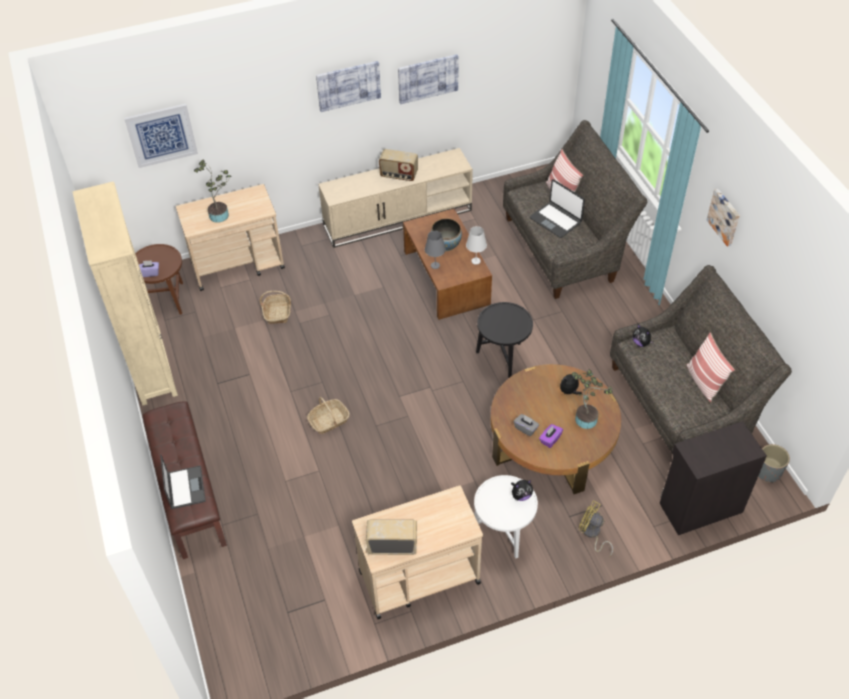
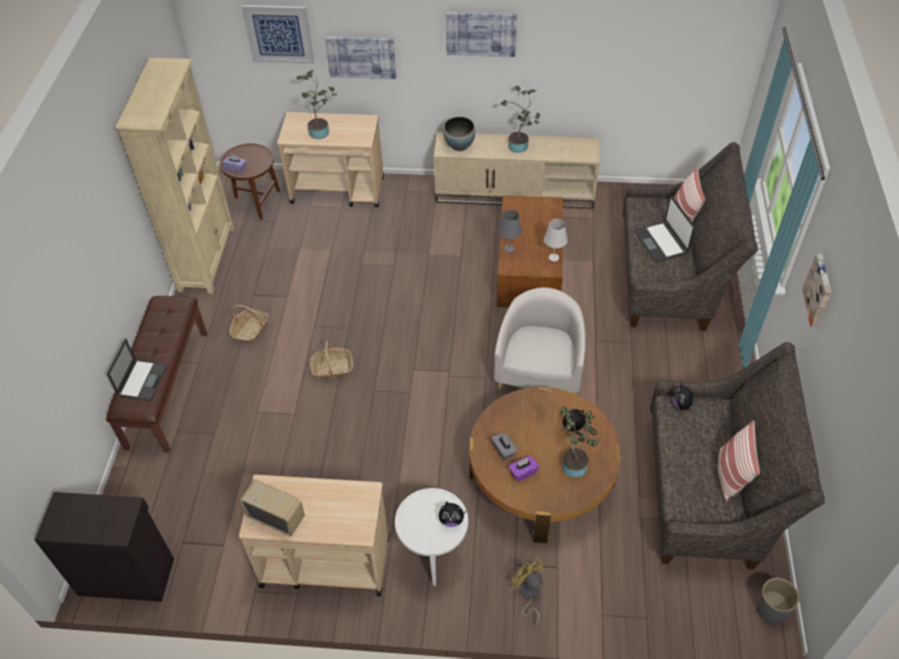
camera: 25 degrees right, 0 degrees up
(278, 312) = (347, 247): basket -> basket (251, 330)
(398, 175) = (520, 147): radio -> potted plant
(428, 78) = (572, 49): picture -> picture (361, 57)
(446, 245) = (532, 232): bowl -> bowl (459, 146)
(502, 359) = (539, 370): black side table -> white armchair
(699, 507) = (667, 615): black cabinet -> black cabinet (126, 575)

